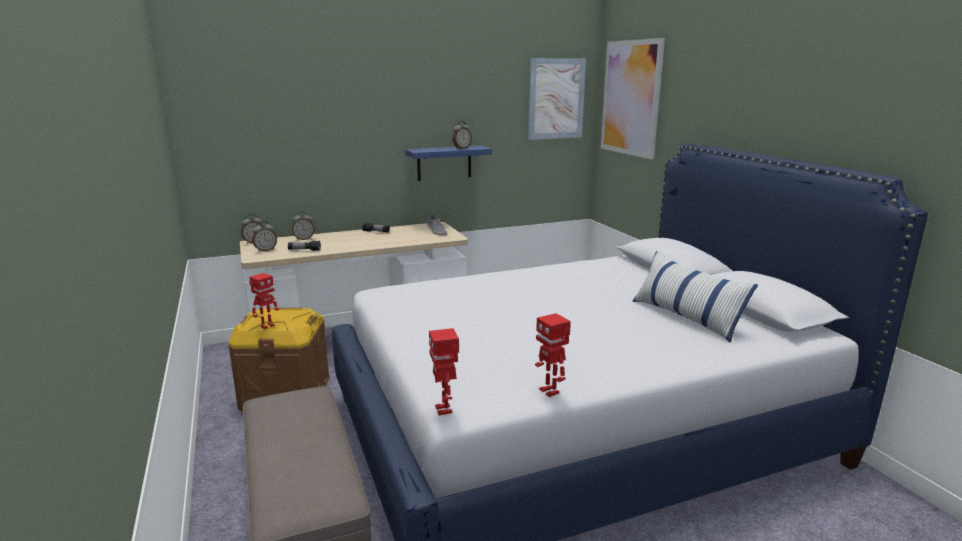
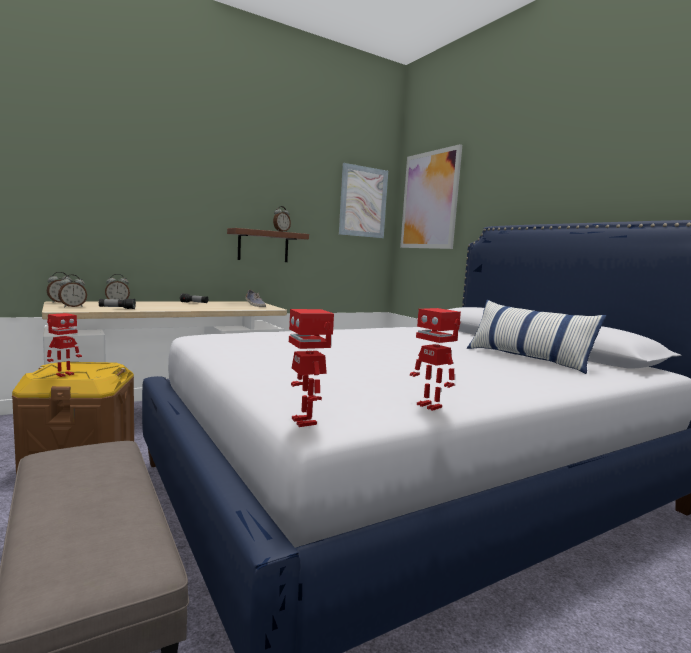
camera: 10 degrees left, 10 degrees down
(444, 163) = (263, 246): blue shelf -> brown shelf

